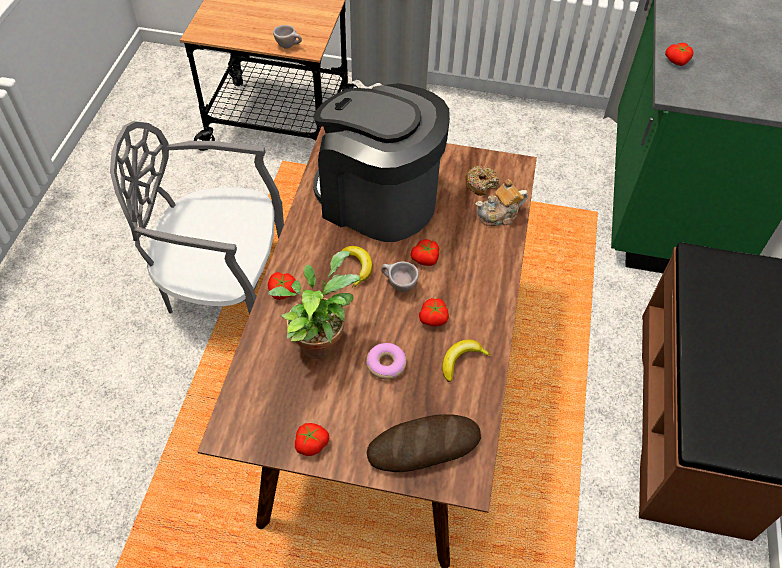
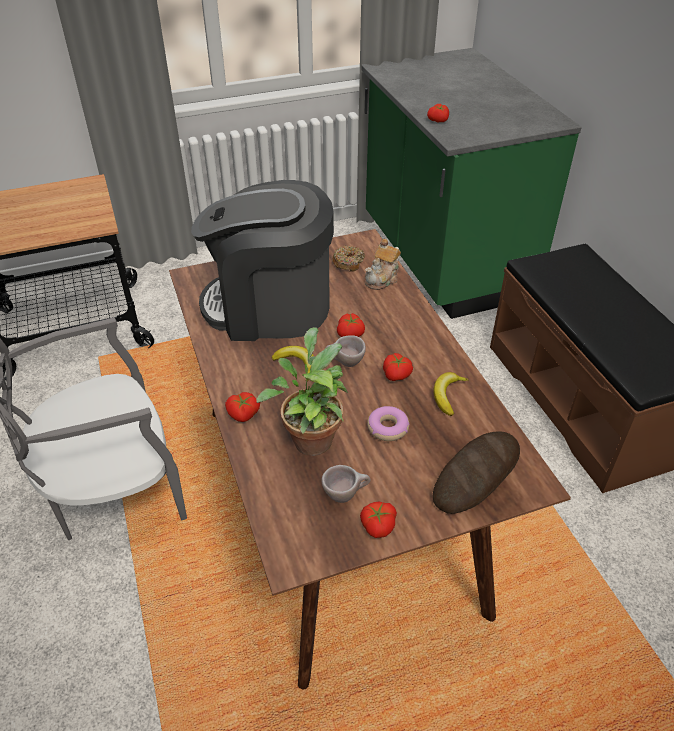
camera: 30 degrees left, 10 degrees down
(289, 46) = (79, 230): beige cup -> beige cup (345, 494)

